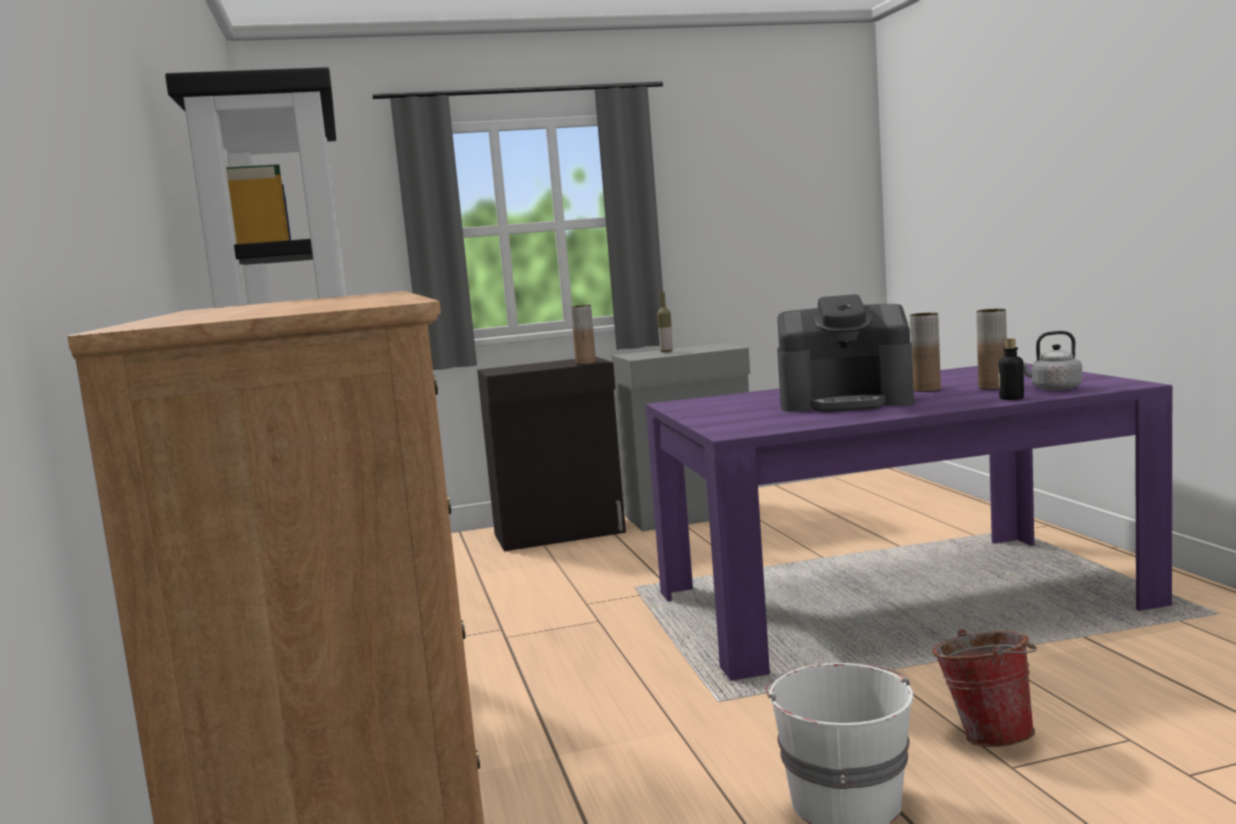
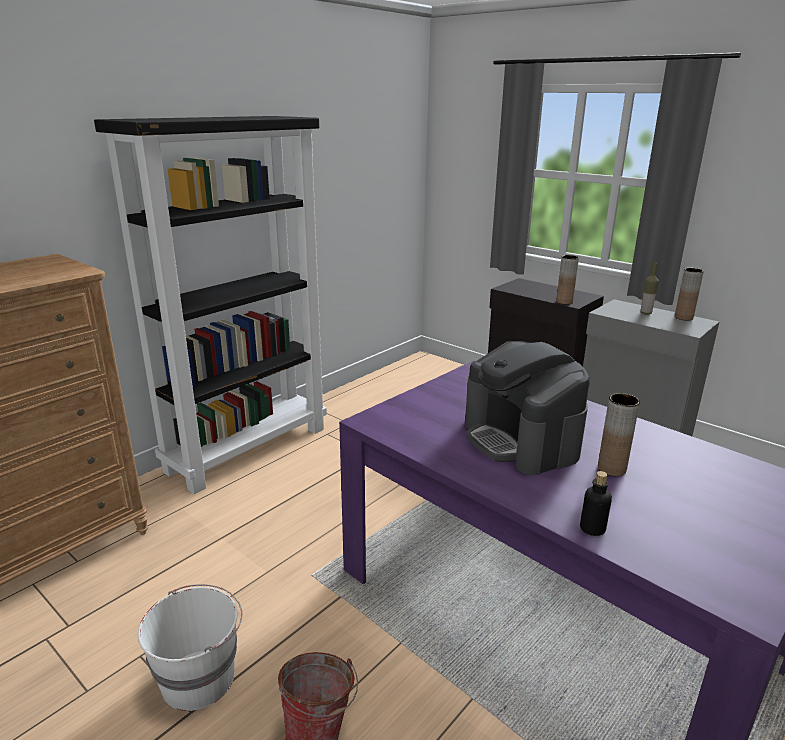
camera: 55 degrees right, 15 degrees up
(993, 387) = (652, 506): brown vase -> brown vase (683, 317)
(1053, 389) = (670, 549): grey kettle -> none

